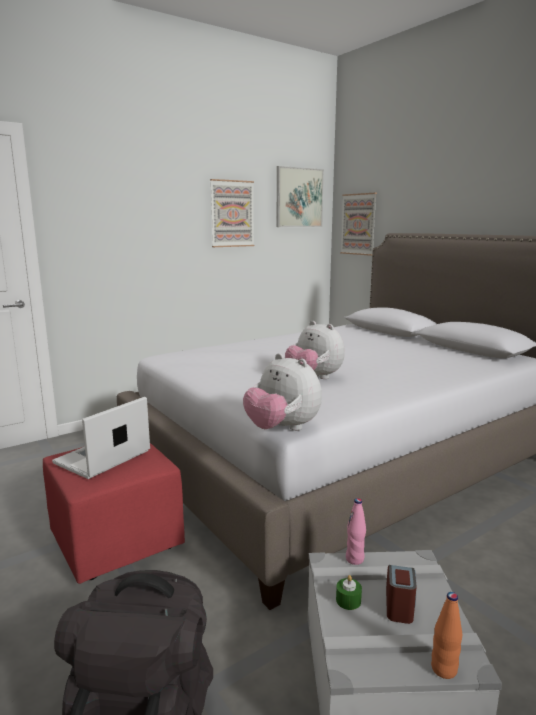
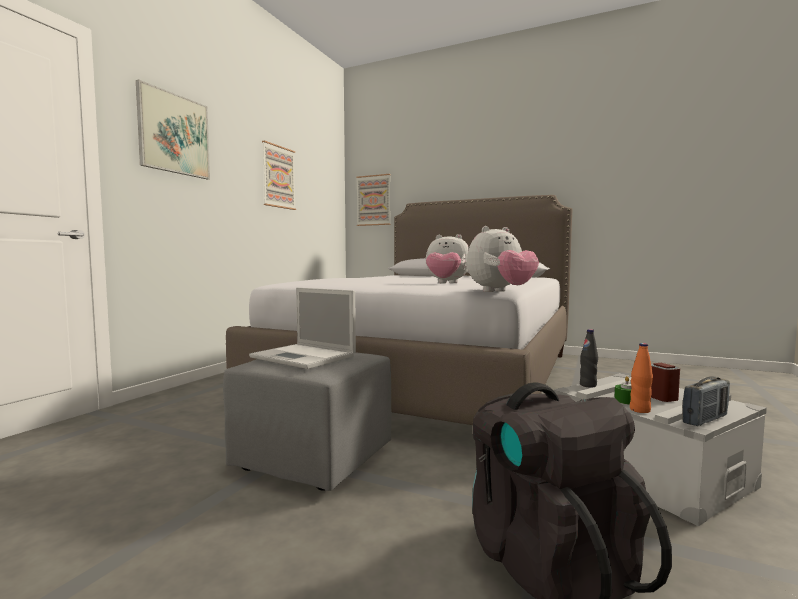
camera: 30 degrees left, 10 degrees down
(101, 458) = (305, 357): laptop -> laptop turned 60 degrees counterclockwise
(118, 542) = (315, 459): red ottoman -> grey ottoman
(282, 429) = (500, 292): plush toy -> plush toy turned 45 degrees counterclockwise
(299, 197) = (324, 174): picture -> picture (174, 134)
(355, 559) = (588, 385): pink bottle -> black bottle
(377, 667) = (705, 419): none -> radio
(444, 669) = (734, 410): orange bottle -> orange bottle (640, 410)

